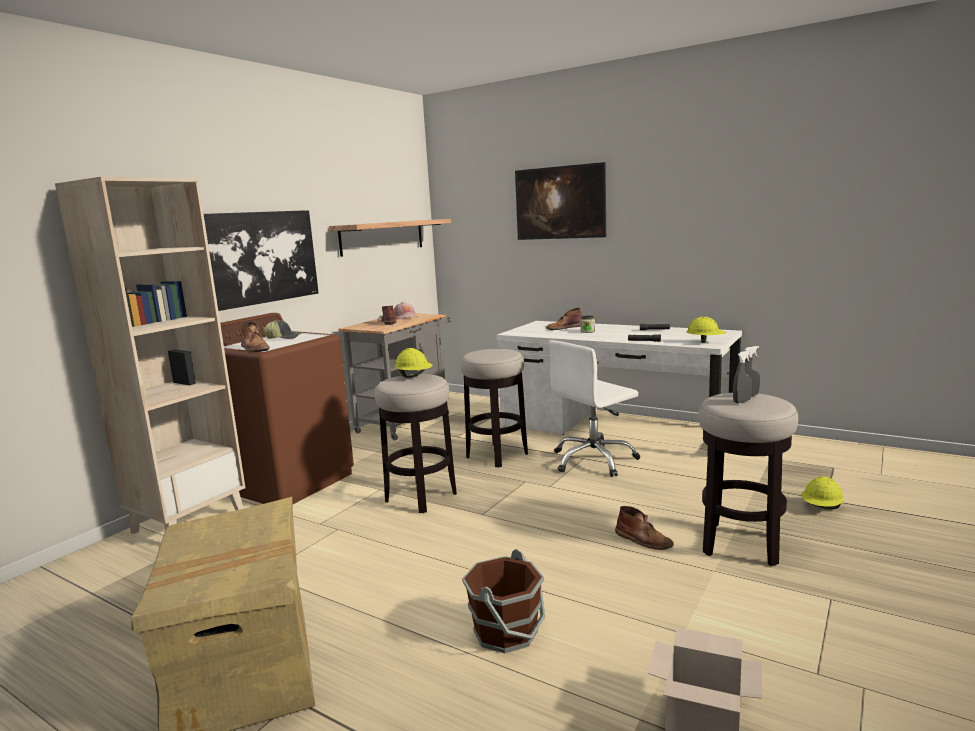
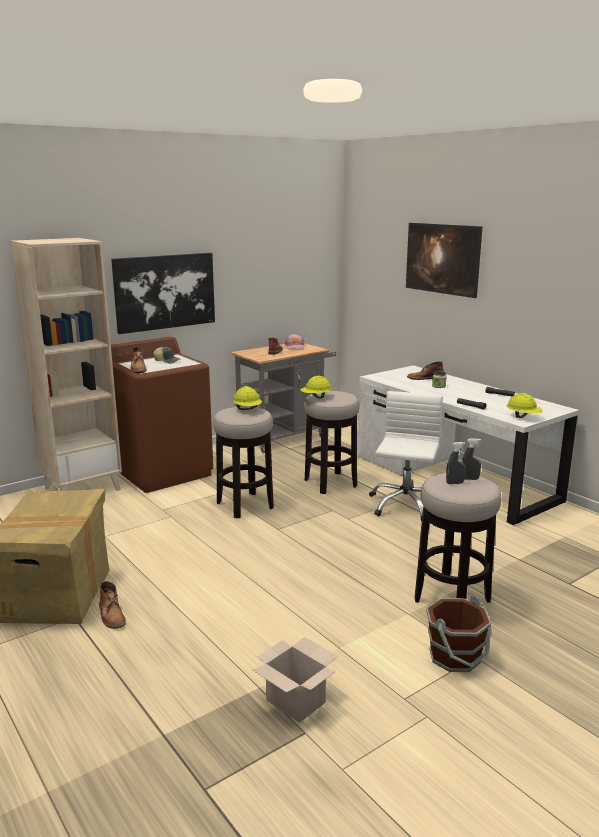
camera: 20 degrees right, 5 degrees up
(382, 237) = (285, 273): shelf -> none
(507, 632) = (224, 614): brown bucket -> brown bucket (455, 656)
(594, 460) = (404, 505): white office chair -> white office chair turned 120 degrees clockwise
(643, 540) = (378, 578): brown boot -> brown boot (112, 615)
(822, 508) = (557, 589): yellow hard hat -> yellow hard hat (316, 397)

